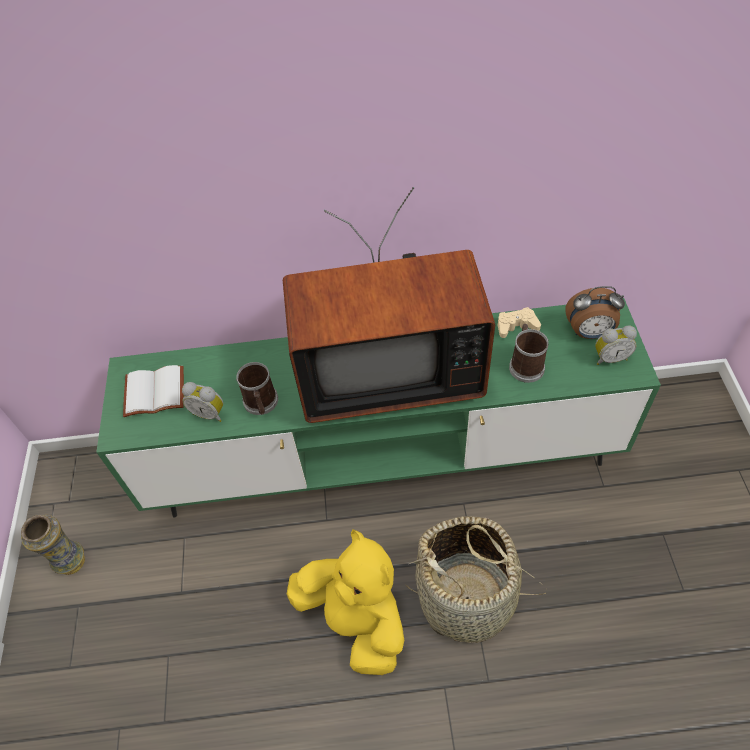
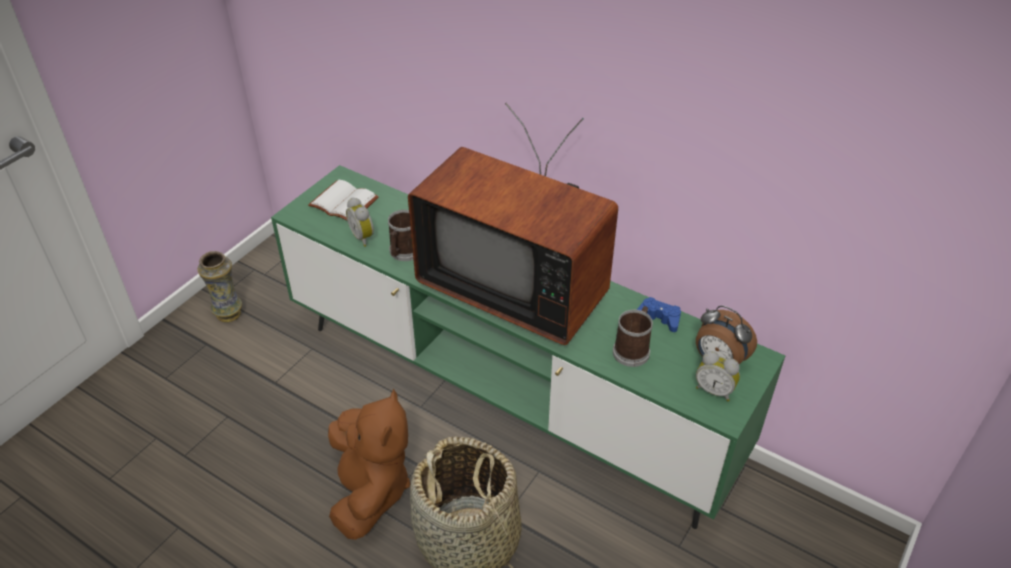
camera: 35 degrees right, 10 degrees down
(356, 620) = (370, 490): yellow plush toy -> brown plush toy
(516, 326) = (659, 318): beige game controller -> blue game controller

